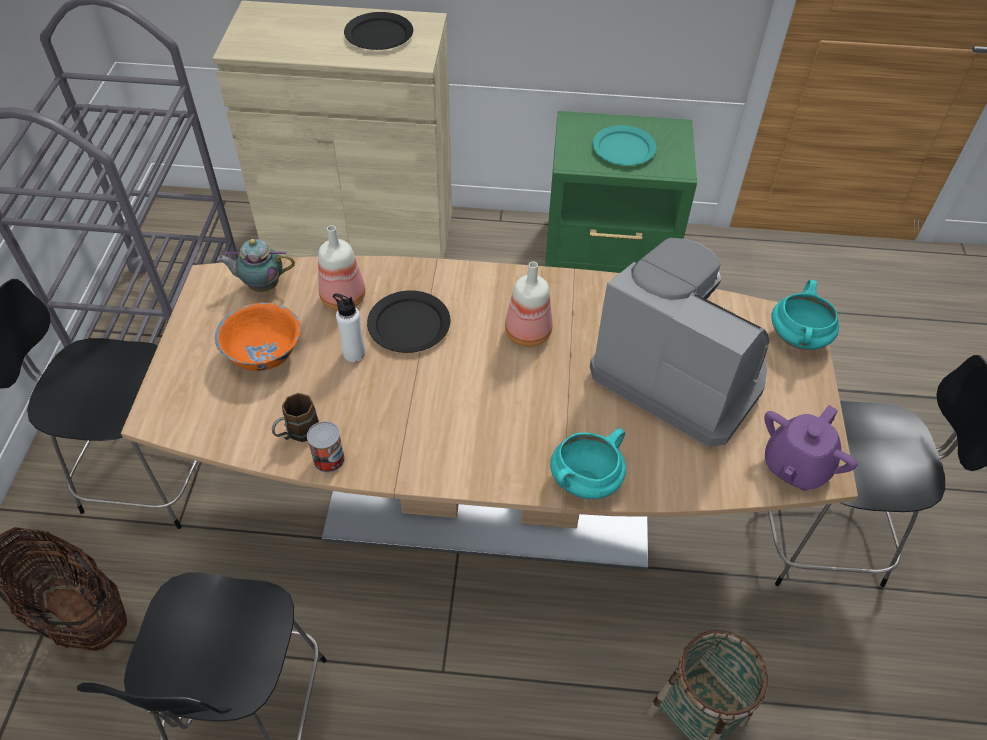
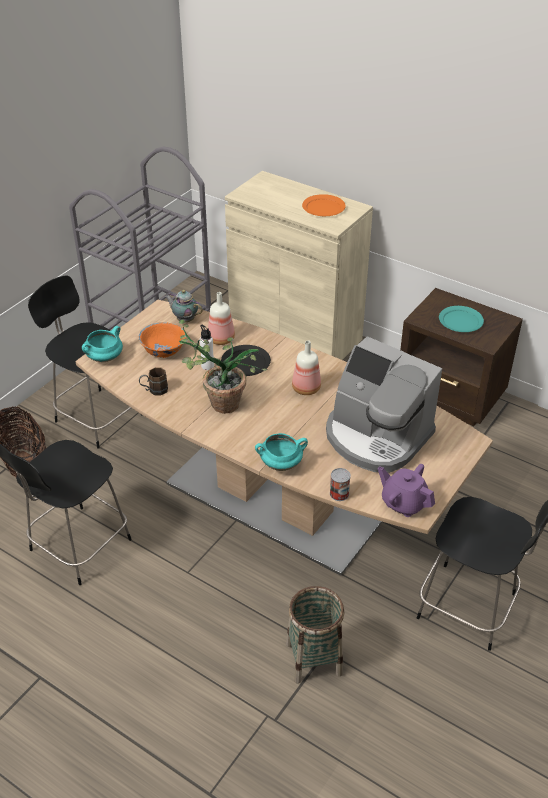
camera: 30 degrees right, 10 degrees down
(329, 459) = (161, 407): can -> can (339, 494)
(378, 35) = (323, 207): black plate -> orange plate
(415, 414) = (217, 403): none -> potted plant
(610, 252) = (451, 397): green nightstand -> brown nightstand
(680, 373) = (376, 437): coffee machine -> coffee machine turned 150 degrees clockwise
(795, 466) = (403, 503): purple teapot -> purple teapot turned 60 degrees clockwise
(798, 339) = (464, 446): turquoise cooking pot -> turquoise cooking pot (104, 358)

